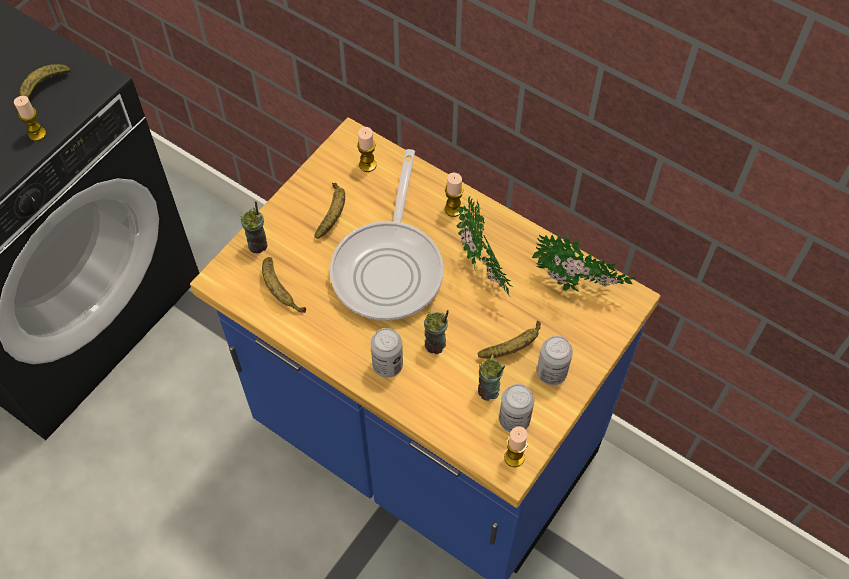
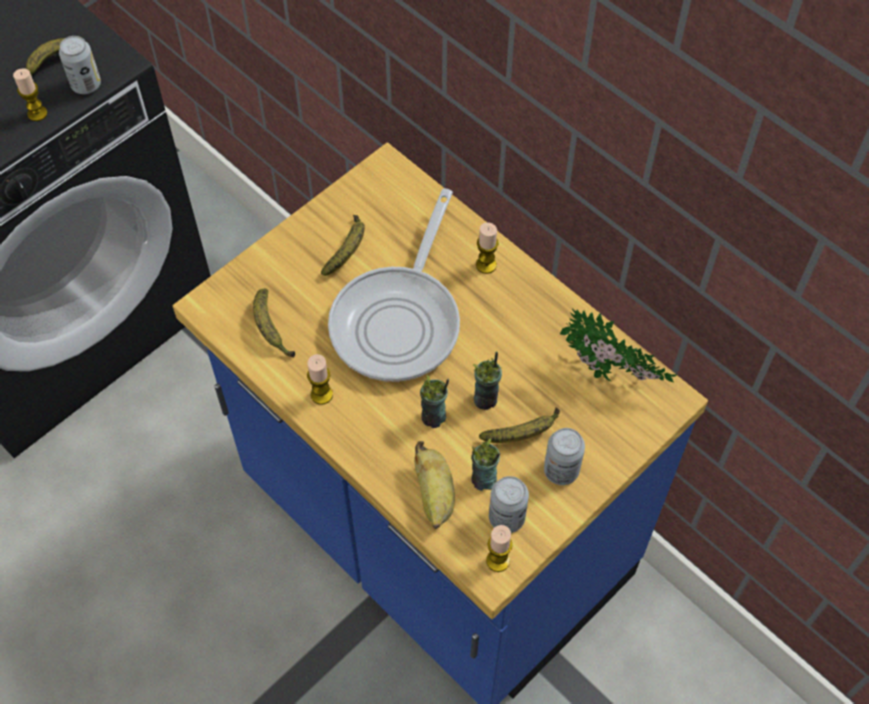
camera: 10 degrees right, 0 degrees up
(258, 245) = (257, 273): cup -> cup (486, 399)
(367, 165) = (398, 200): candle -> candle (321, 394)
(387, 365) = (374, 432): can -> can (86, 85)
(450, 411) = (435, 495): none -> banana
(482, 270) = (505, 340): potted plant -> none

